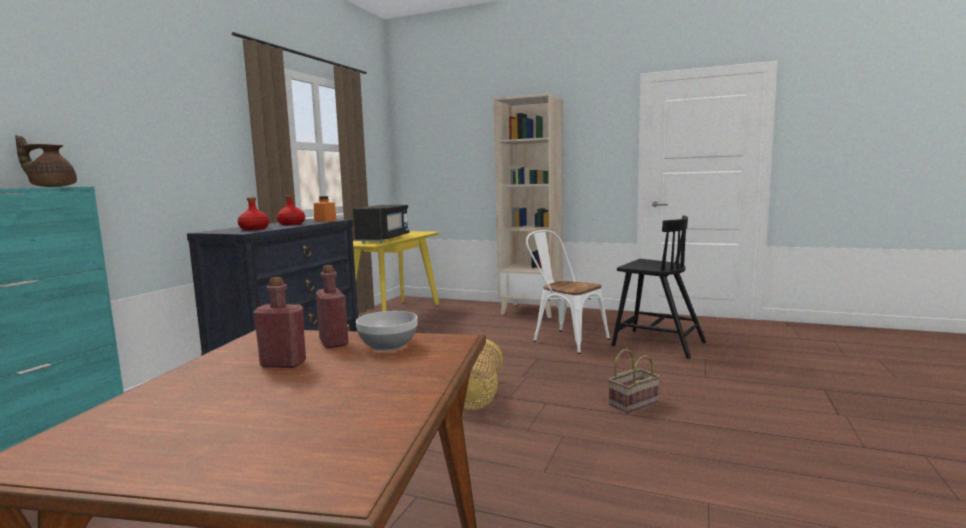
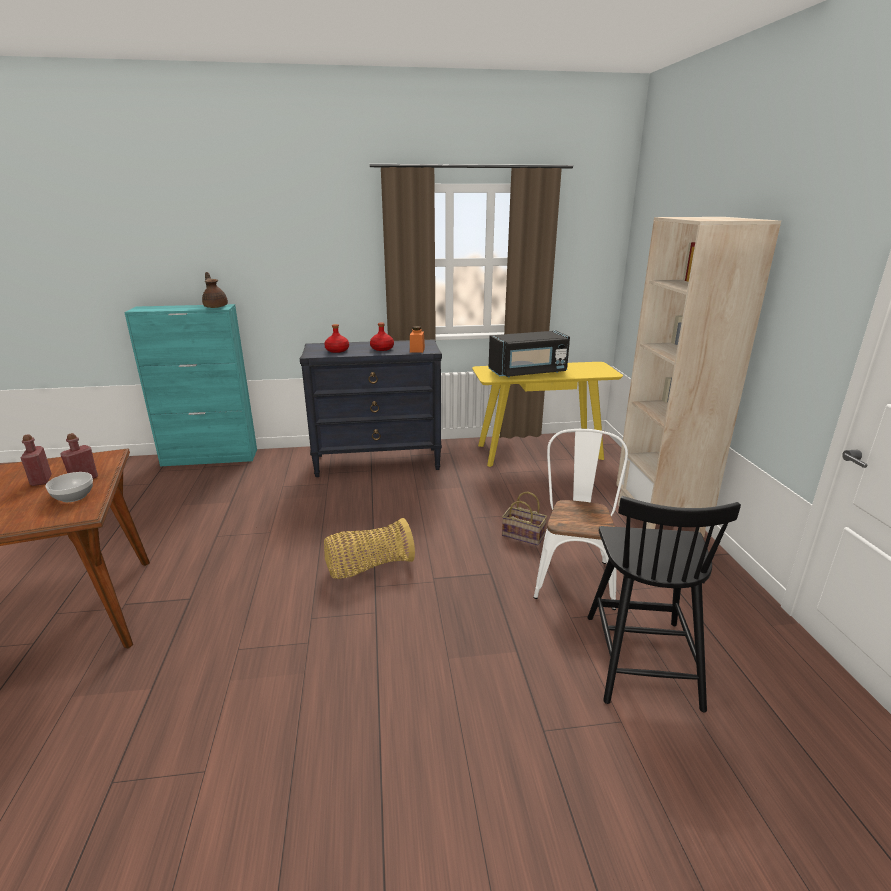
camera: 60 degrees right, 15 degrees up
(633, 402) = (411, 675): basket -> basket (524, 535)

